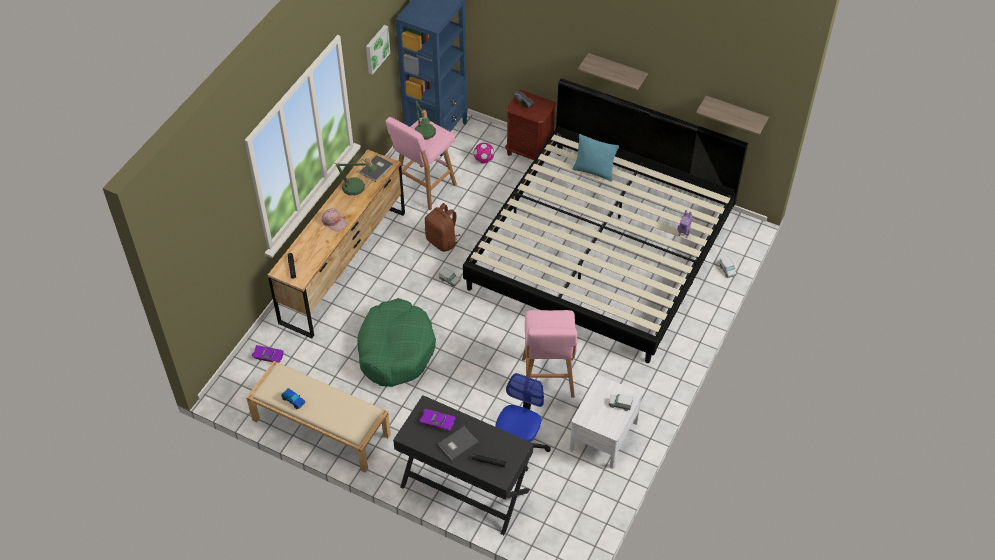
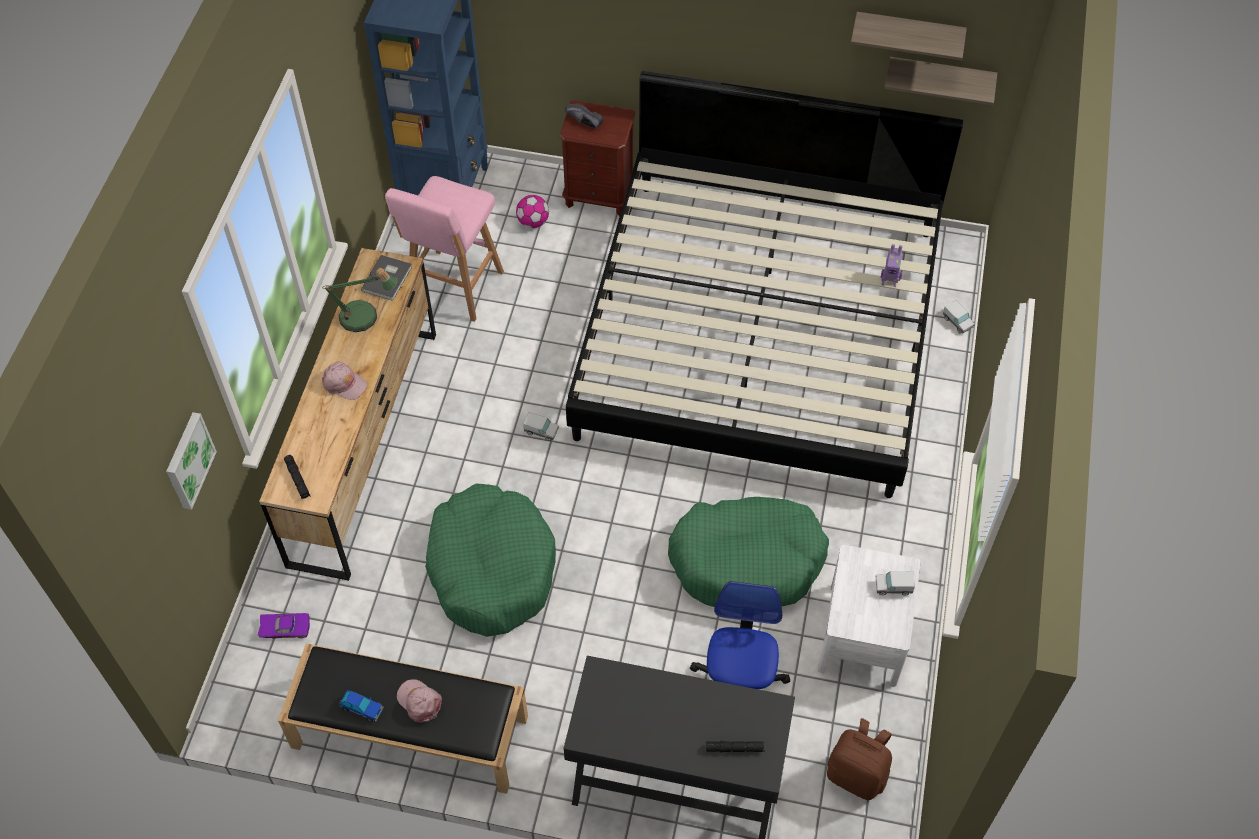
camera: 15 degrees left, 5 degrees up
(320, 427) = (408, 732): beige bench -> black bench
(326, 404) = (419, 702): none -> pink cap
(376, 49) = (344, 79): picture -> picture (188, 460)
(425, 134) = (447, 204): table lamp -> none
(438, 421) = (627, 696): purple toy car -> none
(442, 241) = (510, 368): brown backpack -> brown backpack (857, 774)
(457, 444) = (672, 729): grey book -> none
(548, 379) = (747, 562): pink stool -> green dog bed
(594, 171) = (720, 209): turquoise pillow -> none
(617, 71) = (736, 44): shelf -> shelf (908, 34)

